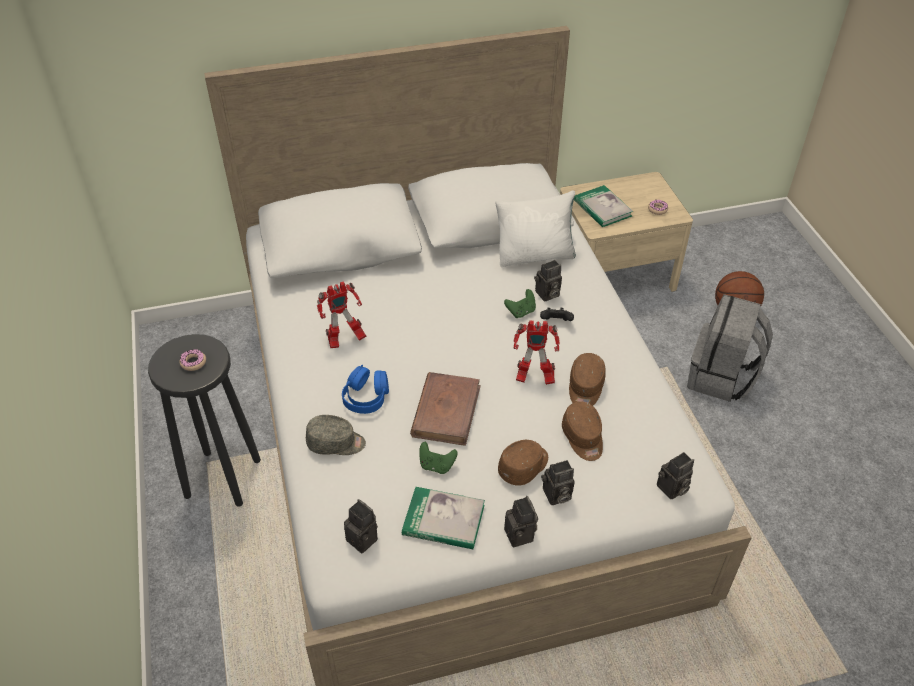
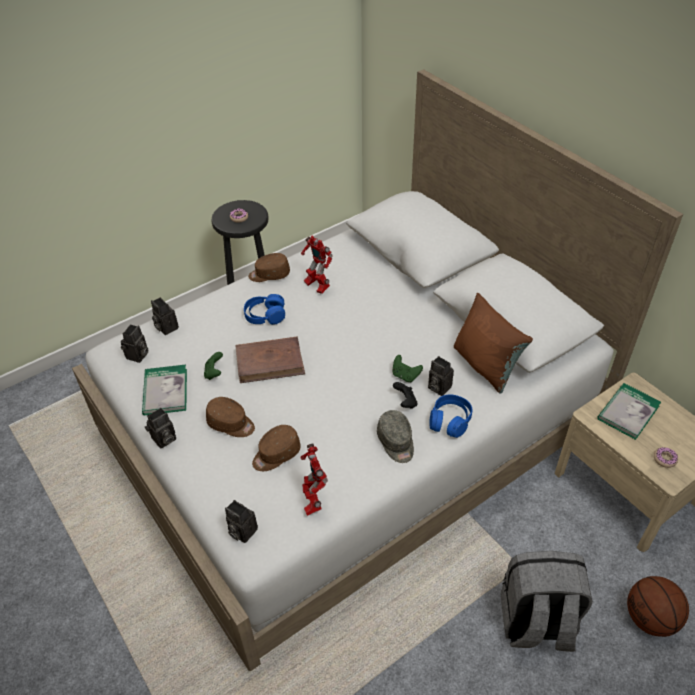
camera: 70 degrees right, 0 degrees up
(336, 443) = (216, 315): grey cap -> grey cap (396, 442)
(533, 378) = (330, 404): toy robot -> toy robot (313, 499)
(535, 255) = (485, 366): white pillow -> brown pillow
(556, 496) = (208, 451): camera -> camera (166, 327)
(585, 388) = (334, 442): brown cap -> brown cap (269, 275)
(592, 300) = (450, 421): none -> blue headphones

